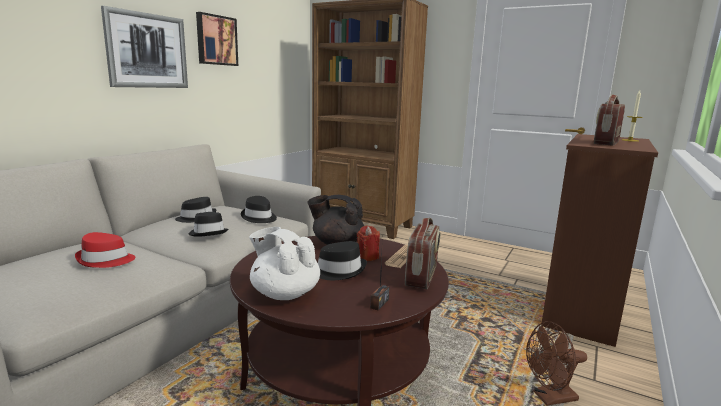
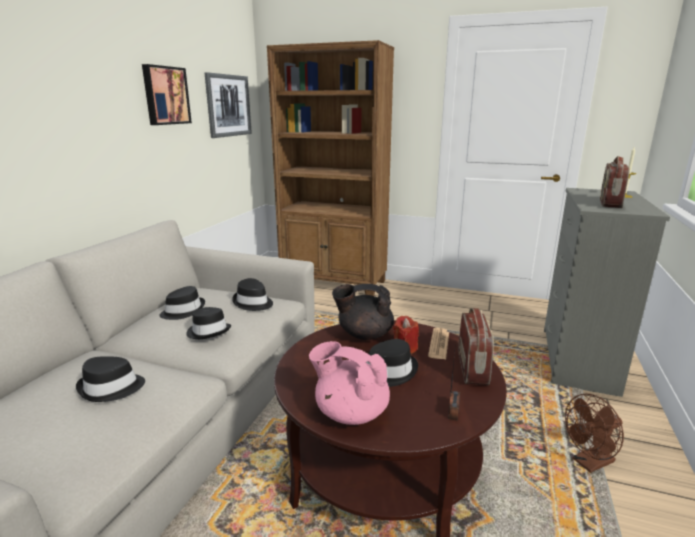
camera: 10 degrees left, 5 degrees up
(105, 260) = (111, 388): red hat -> black hat
(147, 51) = (94, 117): picture -> picture (228, 105)
(284, 293) = (350, 412): white teapot -> pink teapot
(580, 310) = (577, 360): brown dresser -> grey dresser

